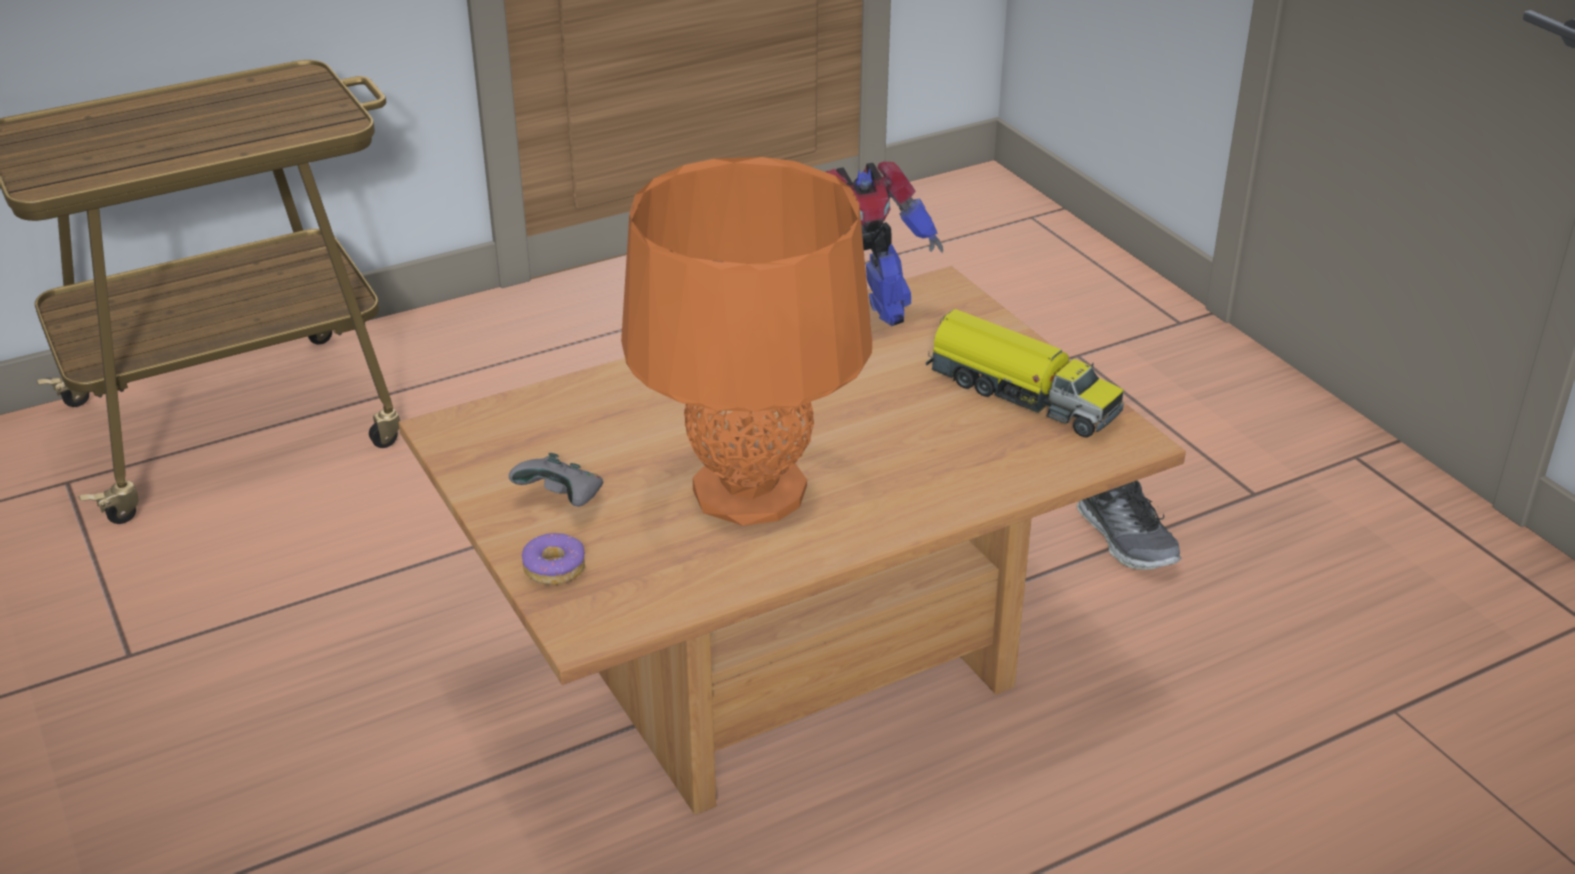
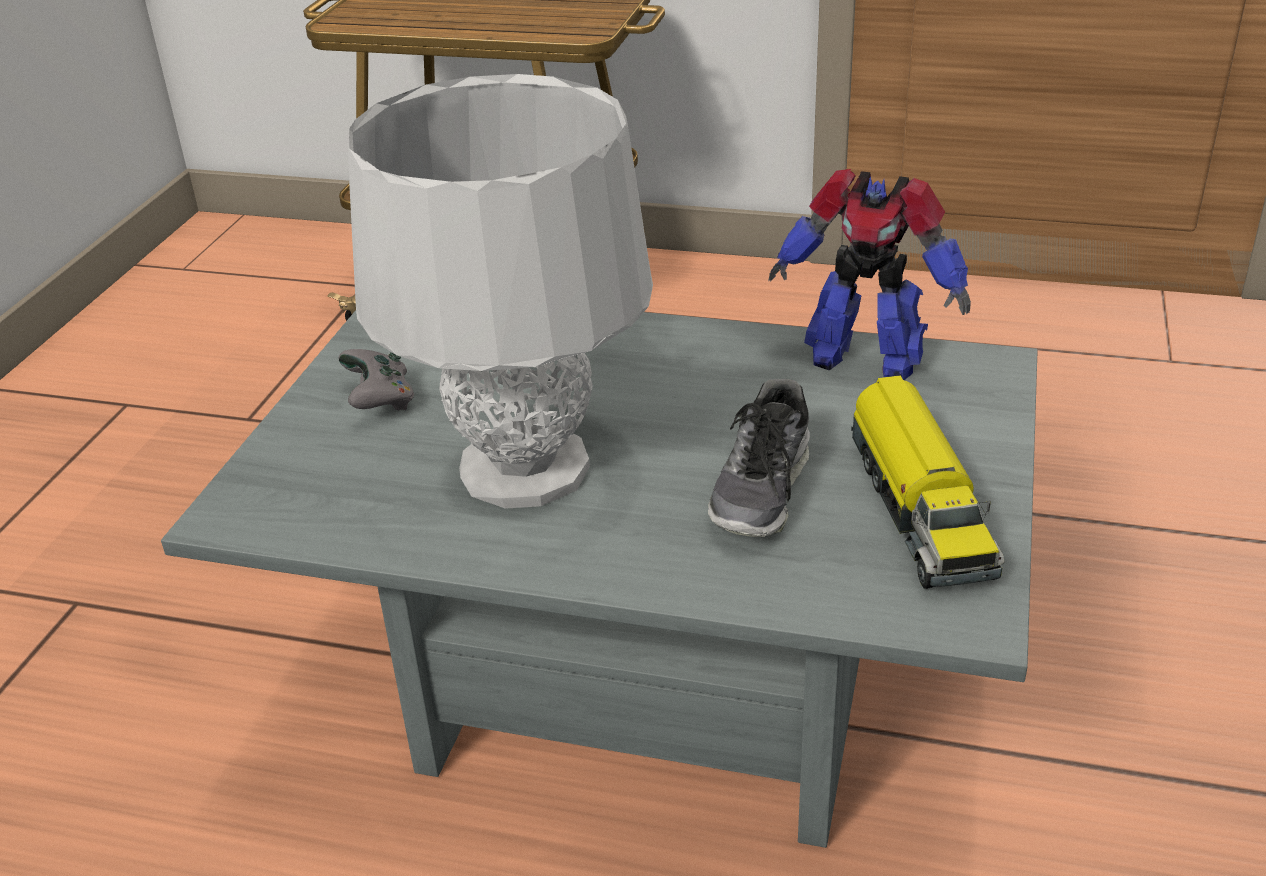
camera: 45 degrees right, 0 degrees up
(555, 568) = (287, 453): donut -> none
(750, 491) = (525, 469): orange table lamp -> grey table lamp
(787, 666) = (645, 691): brown coffee table -> grey coffee table
(1126, 539) = (1141, 770): shoe -> shoe (762, 490)

